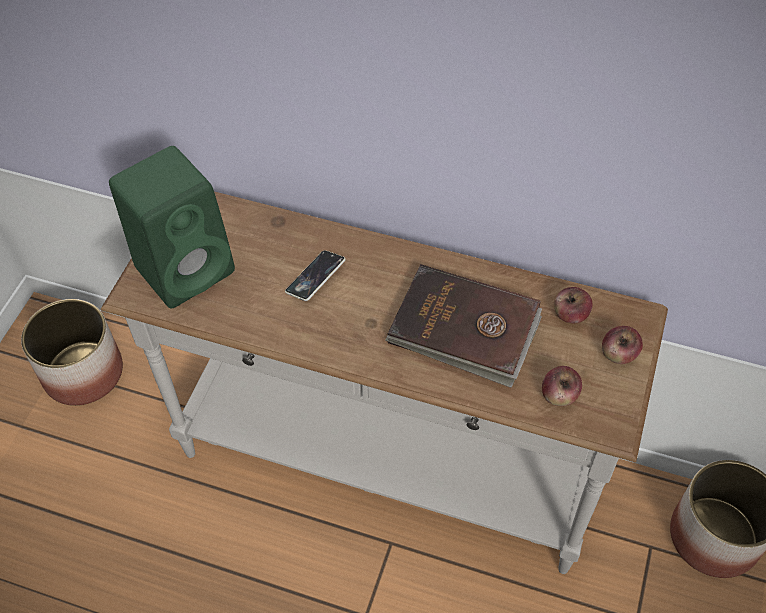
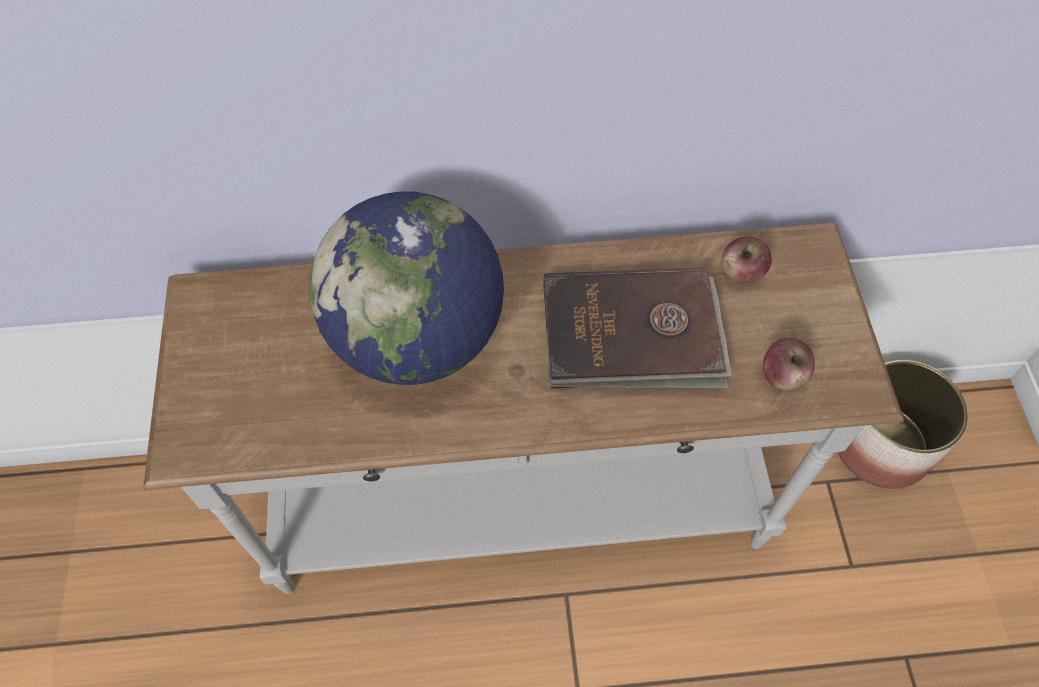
camera: 25 degrees left, 5 degrees up
(84, 373) = (109, 543): planter -> none
(187, 267) = (240, 386): green speaker -> none
(315, 278) = (417, 338): phone -> globe
(618, 354) = (819, 300): apple -> none

